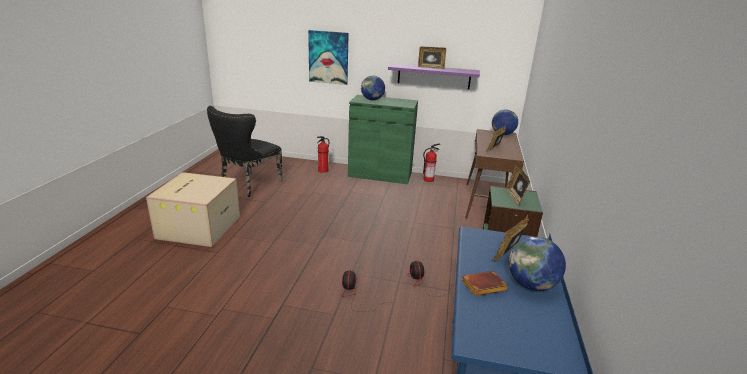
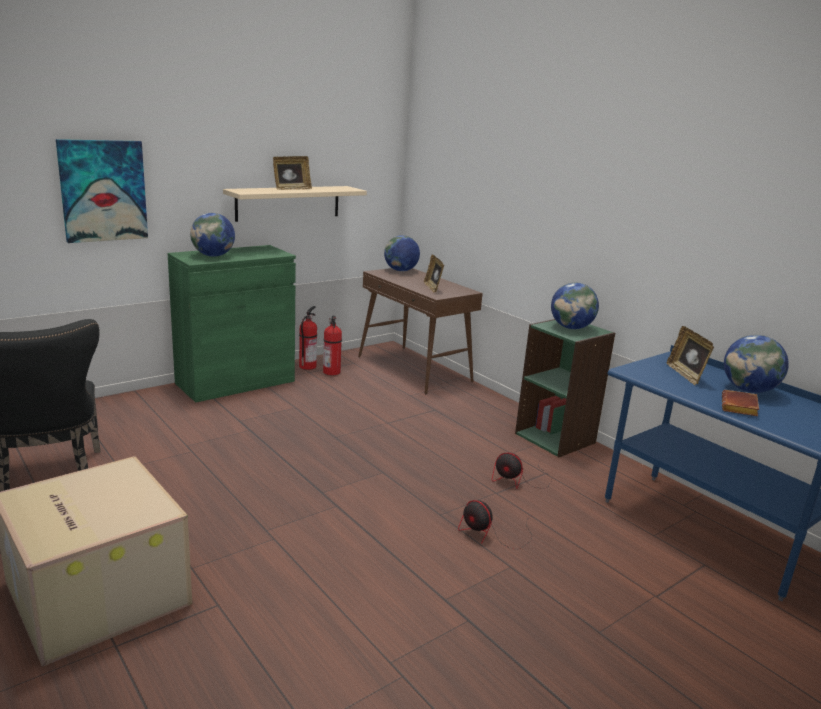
camera: 50 degrees left, 5 degrees down
(323, 170) = (138, 408): fire extinguisher -> fire extinguisher (332, 372)
(434, 76) = (288, 203): purple shelf -> beige shelf
(515, 197) = (571, 328): picture frame -> globe

